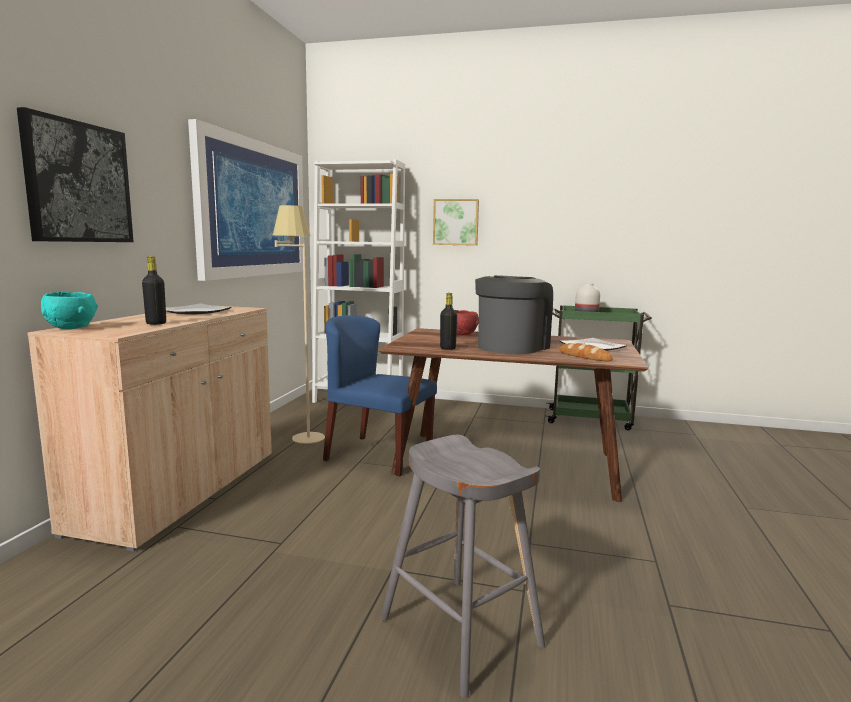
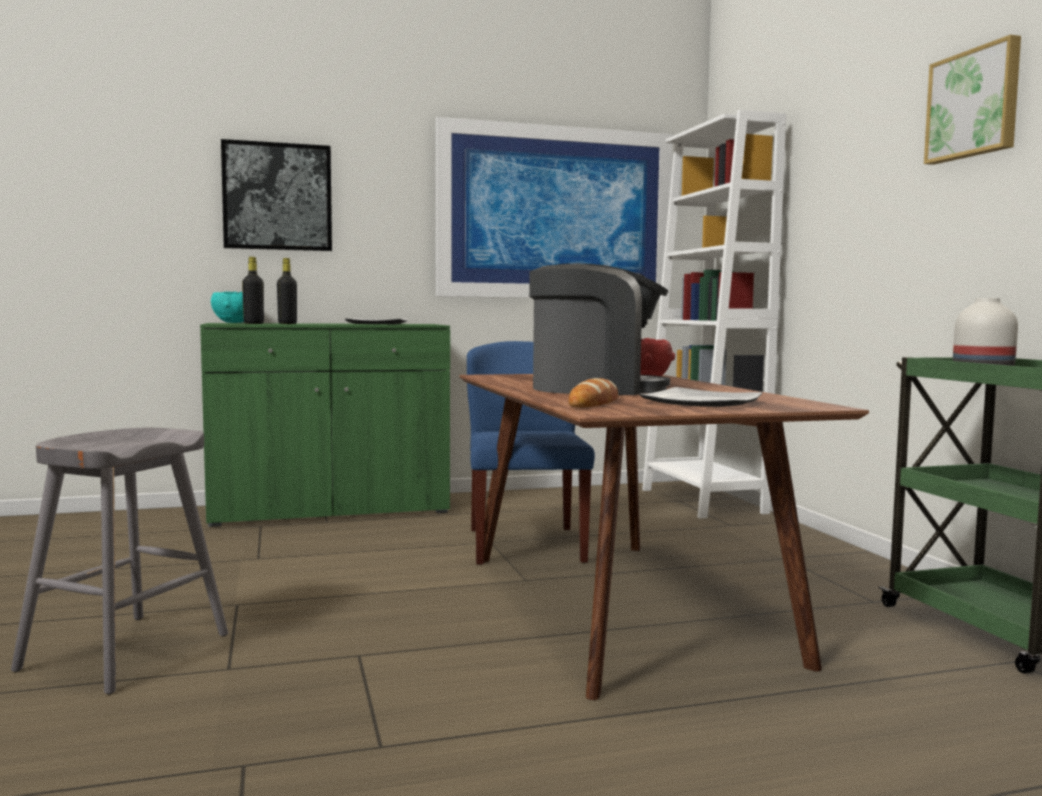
camera: 60 degrees right, 5 degrees down
(180, 490) = (330, 510): beige cabinet -> green cabinet
(301, 434) = (532, 508): beige floor lamp -> none
(447, 348) = (517, 381): black bottle -> black bottle (253, 323)
(456, 222) = (845, 200): picture -> picture (974, 104)

